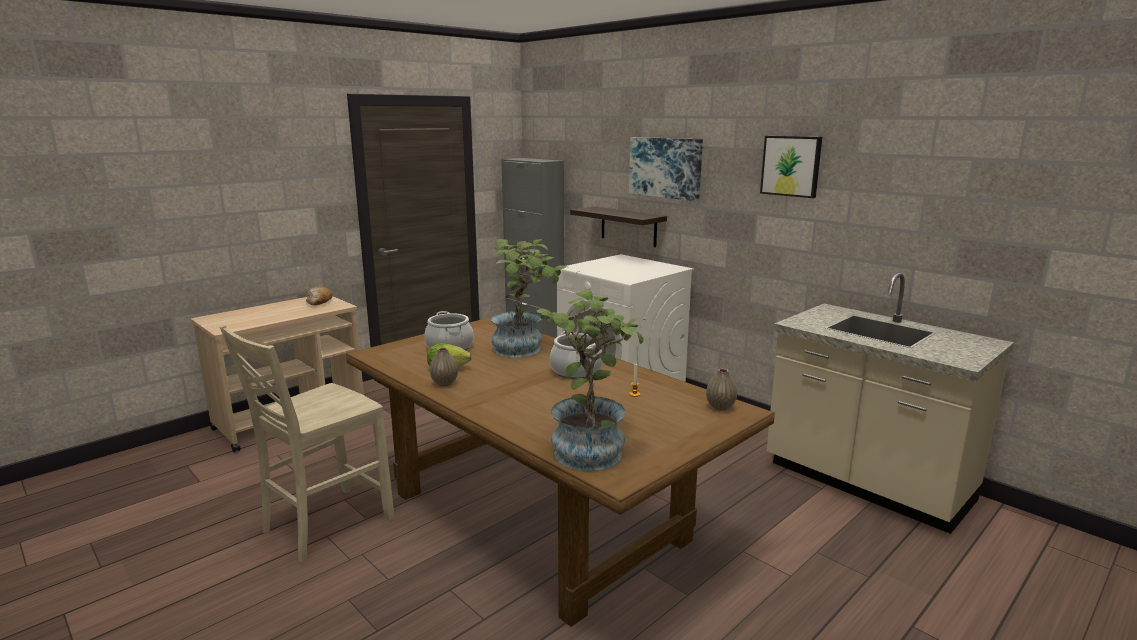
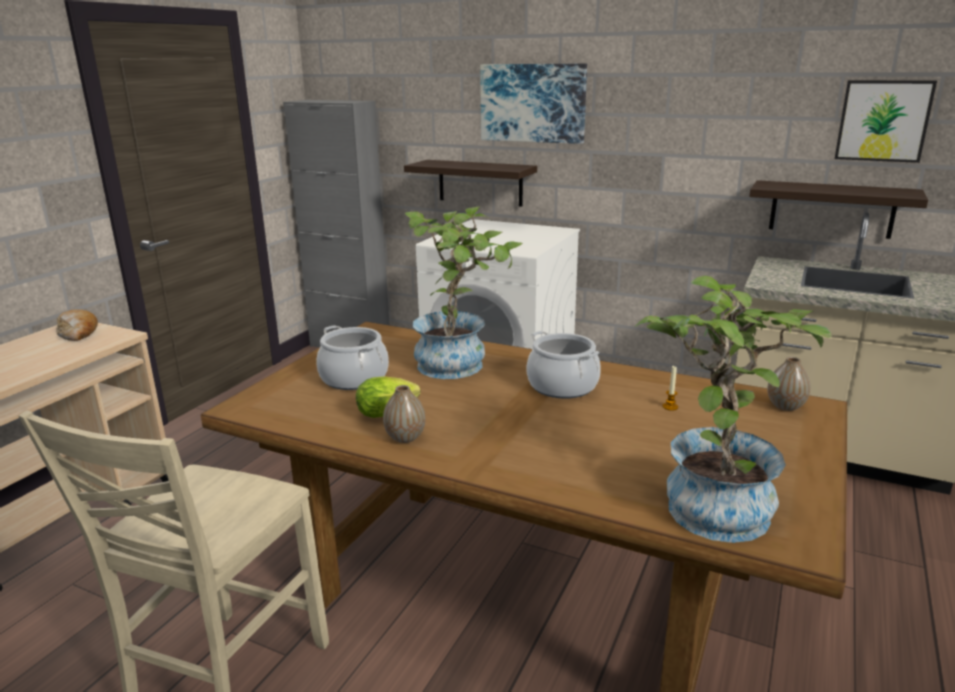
camera: 20 degrees left, 5 degrees up
(791, 166) = (712, 92): picture -> picture (883, 120)
(884, 268) = (831, 209): none -> shelf

